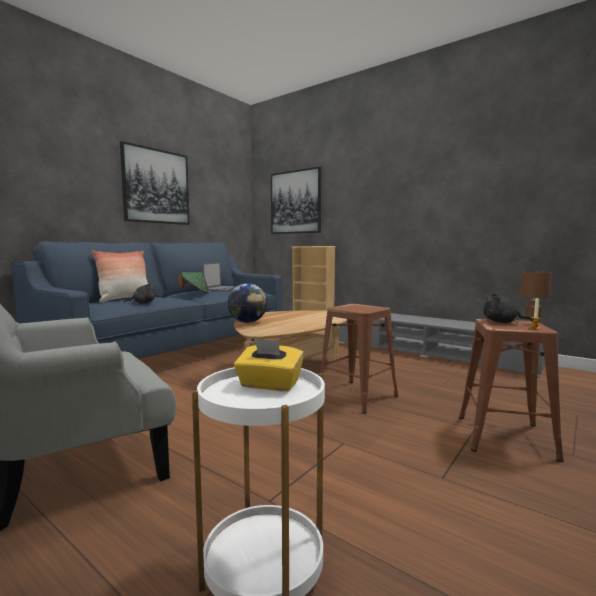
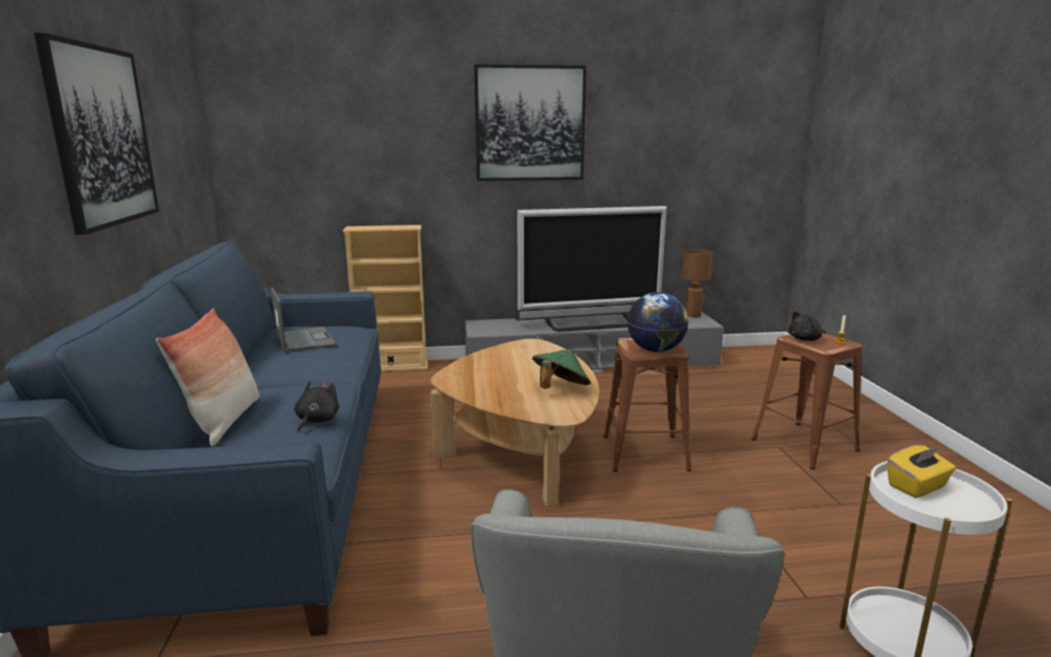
camera: 45 degrees left, 10 degrees up
(195, 293) = (299, 364): green hat -> green hat (560, 389)
(247, 322) = (492, 400): globe -> globe (656, 350)
(295, 202) = (327, 145): picture -> picture (530, 124)
(430, 321) = (591, 323): none -> television

